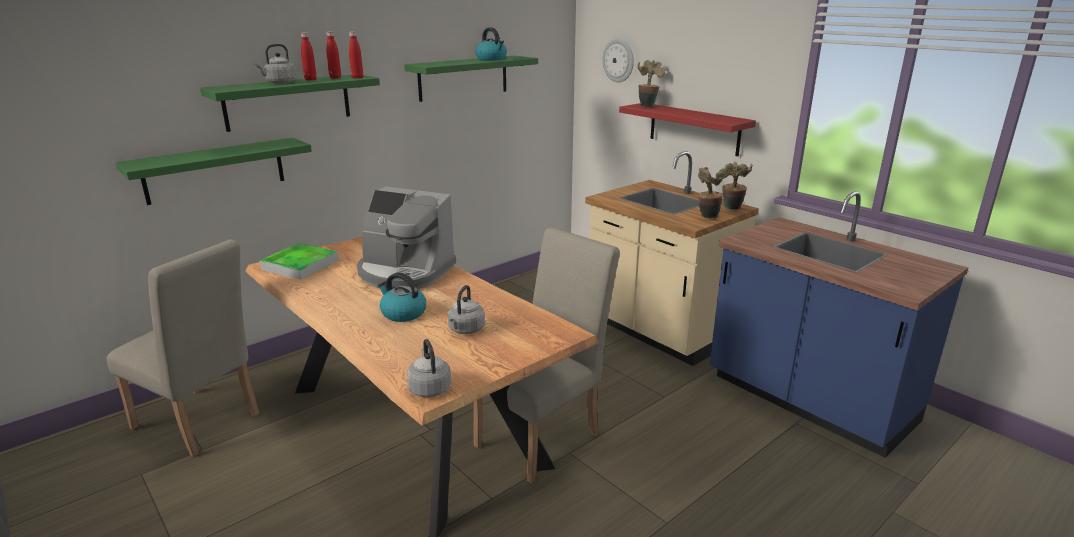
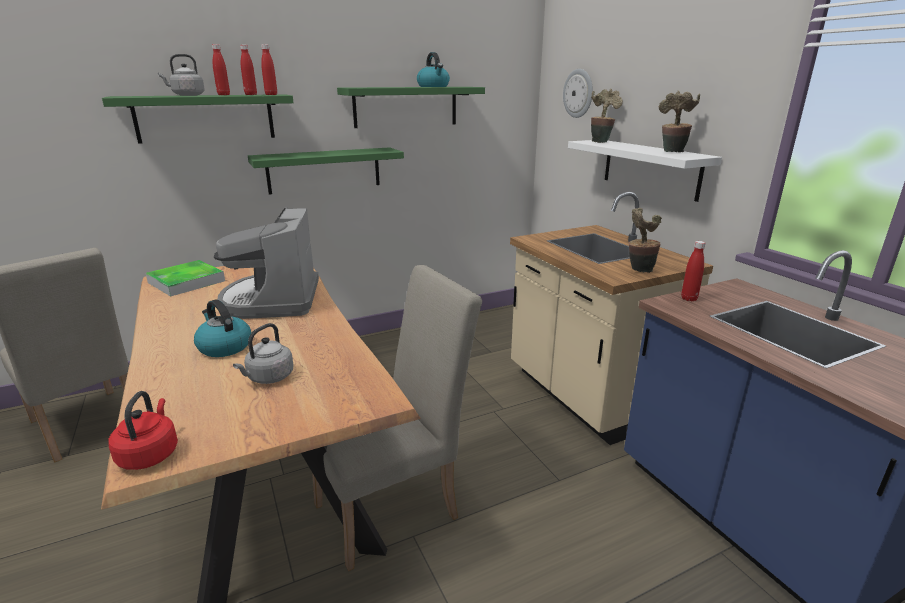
camera: 15 degrees right, 0 degrees up
(215, 170) = (127, 181): green shelf -> green shelf (324, 170)
(404, 272) = (273, 300): coffee machine -> coffee machine turned 45 degrees clockwise
(429, 388) = (150, 454): grey kettle -> red kettle
(694, 129) = (650, 168): red shelf -> white shelf
(731, 209) = (676, 263): potted plant -> potted plant (672, 153)
(753, 235) = (689, 299): none -> red bottle

